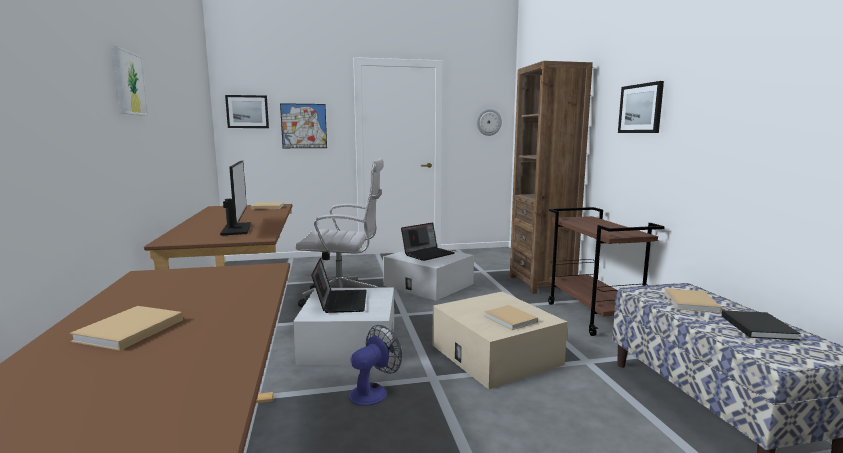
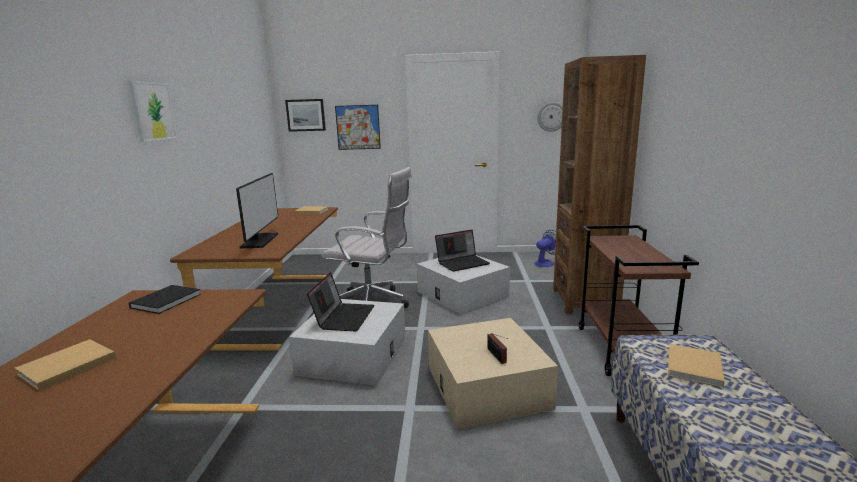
camera: 15 degrees right, 5 degrees up
(373, 391) = (346, 416): fan -> fan (546, 263)
(511, 319) = (497, 356): beige book -> radio
(641, 108) = (687, 116): picture -> none
(757, 326) = (758, 416): black book -> black book (168, 300)

